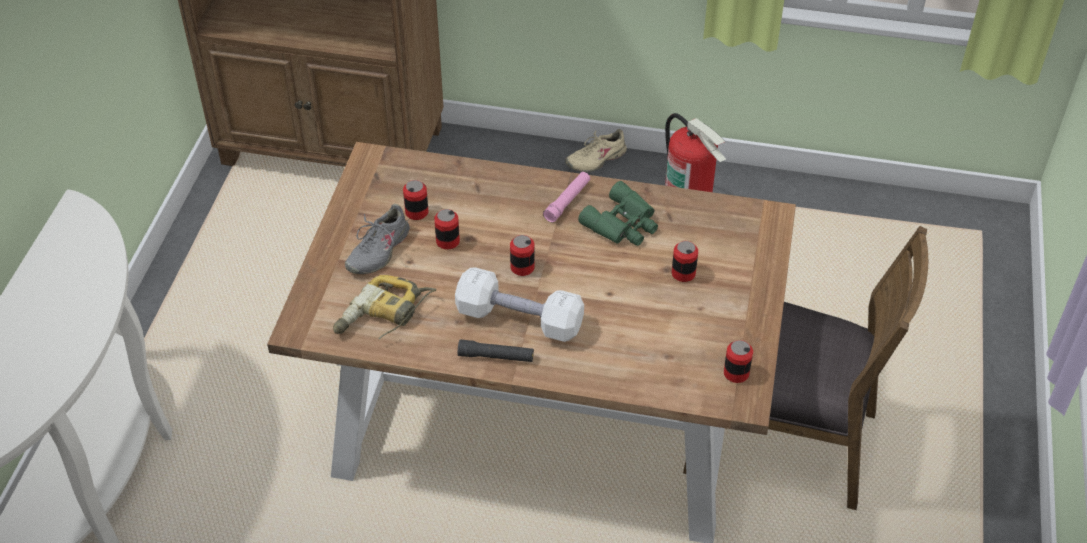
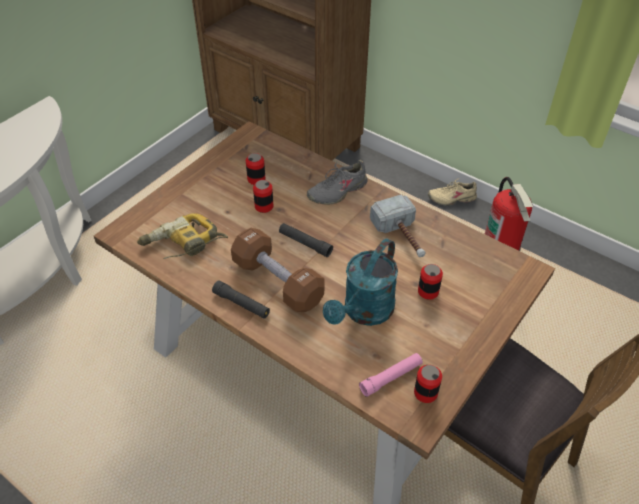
camera: 25 degrees right, 0 degrees up
(378, 251) = (212, 197): grey shoe -> grey shoe (337, 191)
(519, 319) = (277, 281): white dumbbell -> brown dumbbell
(522, 267) = (305, 243): can -> black flashlight
(567, 201) = (369, 206): pink flashlight -> pink flashlight (391, 377)
(623, 224) = (402, 237): green binoculars -> hammer
(631, 318) = (364, 312): none -> turquoise watering can

